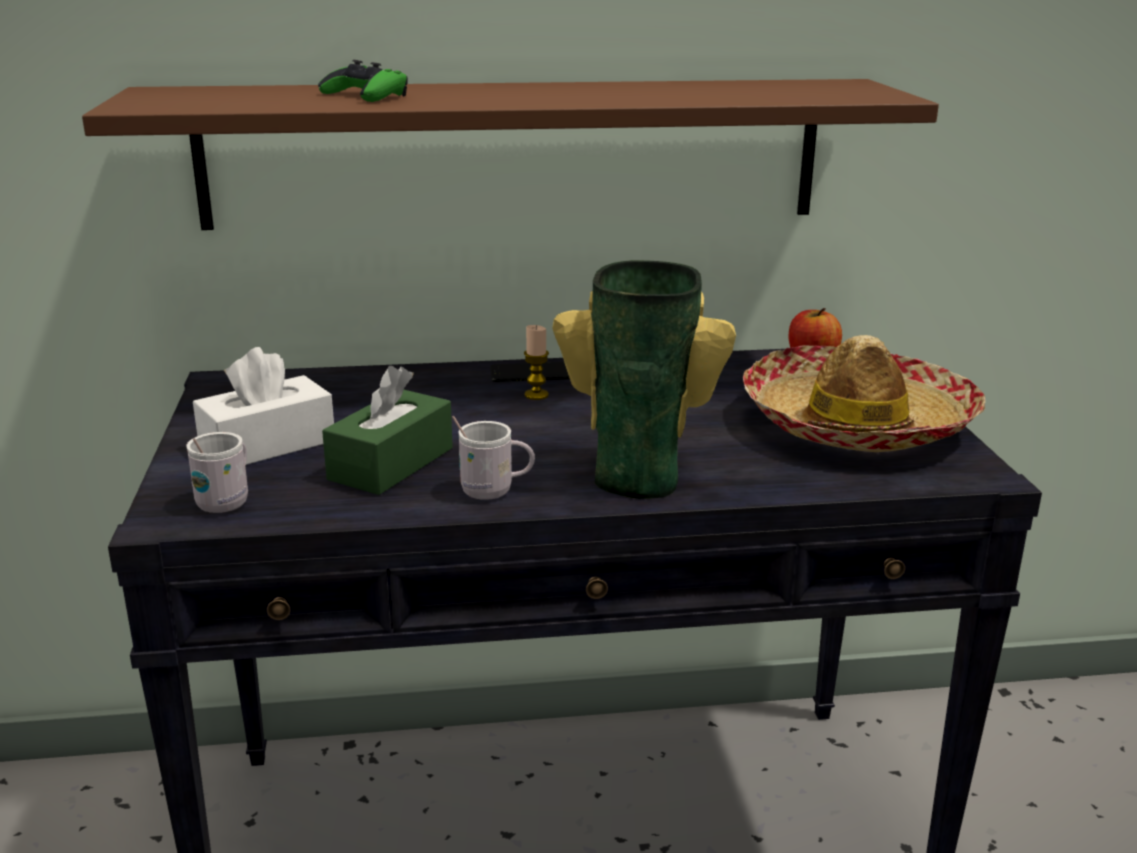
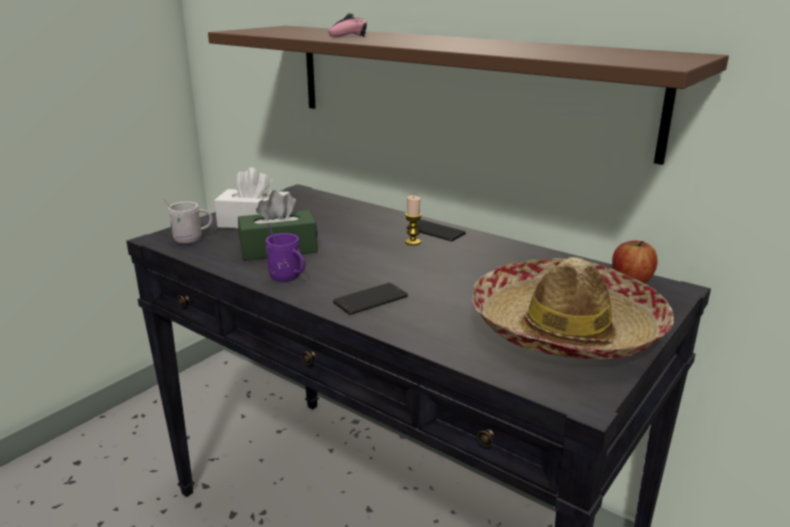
camera: 45 degrees right, 0 degrees up
(365, 96) = (348, 35): green game controller -> pink game controller
(495, 491) = (288, 278): white mug -> purple mug
(640, 473) = (370, 299): vase -> phone

